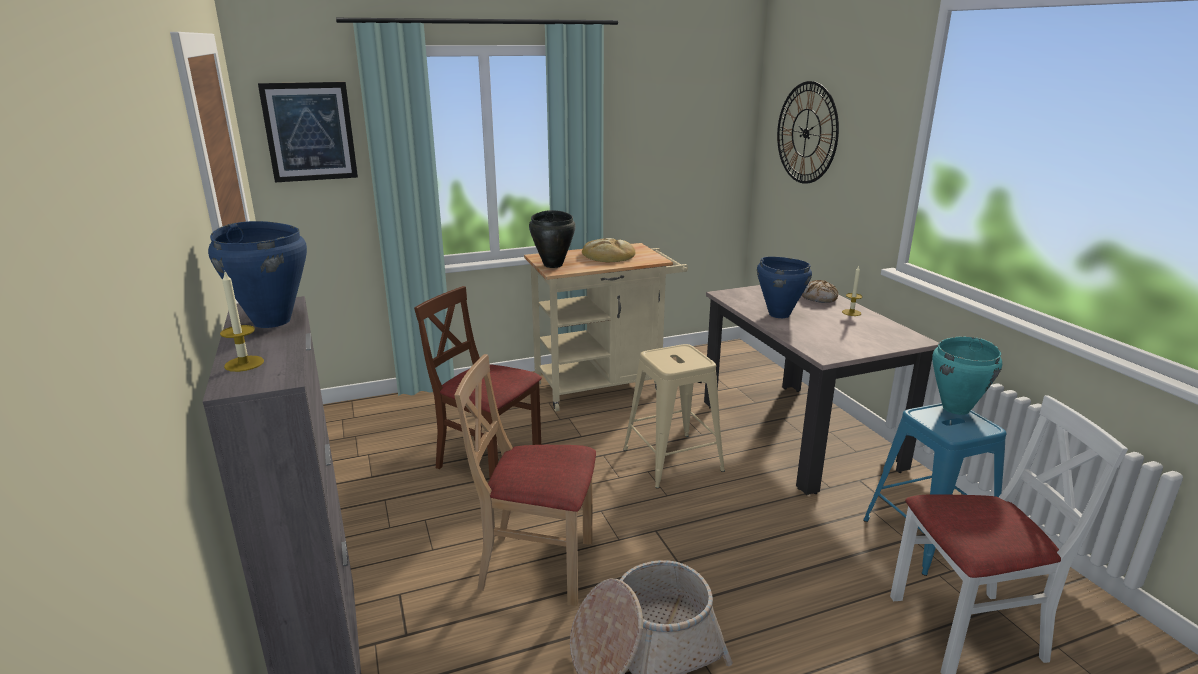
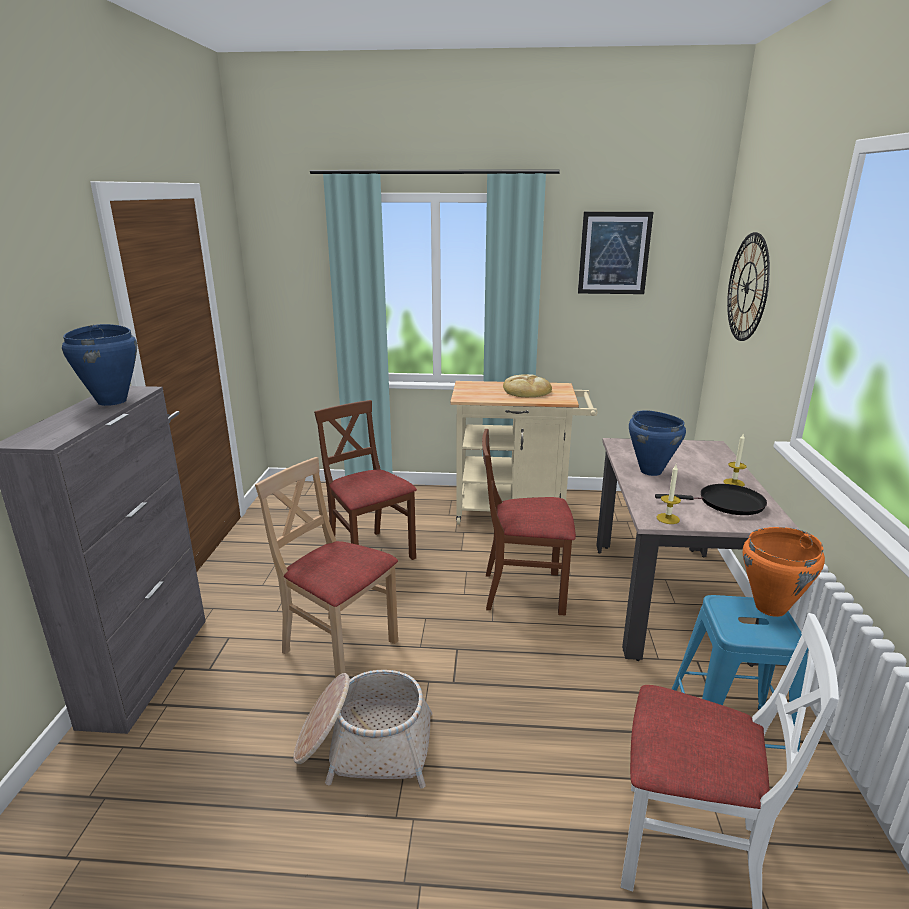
camera: 25 degrees right, 0 degrees up
(244, 363) = (48, 427): candle -> candle (668, 518)
(309, 132) = (292, 262): picture -> picture (614, 253)
(553, 265) = (468, 392): black cooking pot -> none
(673, 460) = (524, 591): beige stool -> brown chair
(819, 298) = (714, 462): bread -> none
(864, 330) = (726, 503): none -> black frying pan
(956, 409) = (771, 608): turquoise cooking pot -> orange cooking pot

